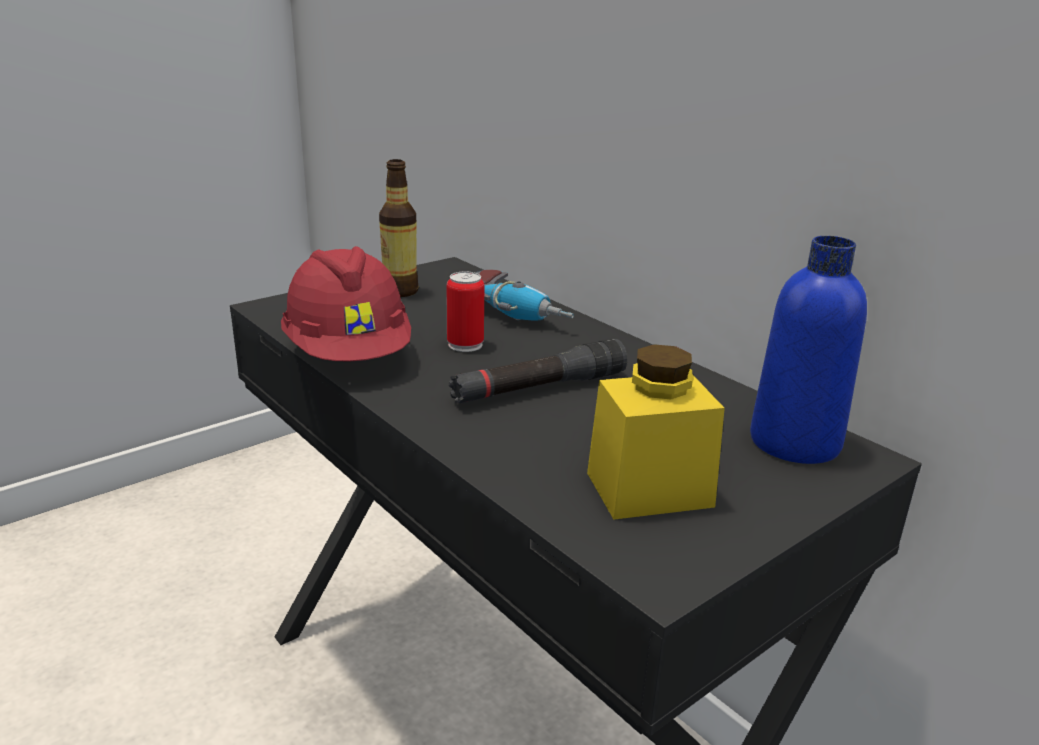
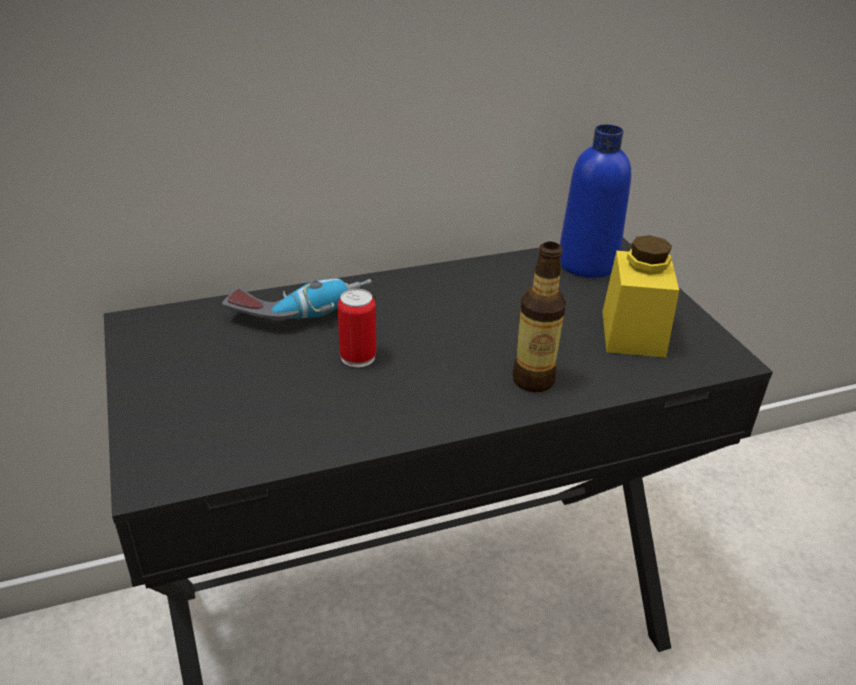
camera: 70 degrees left, 10 degrees up
(349, 355) = (339, 433): red hard hat -> none
(400, 291) = (185, 370): bottle -> bottle (533, 380)
(539, 388) = (467, 339): black flashlight -> none

